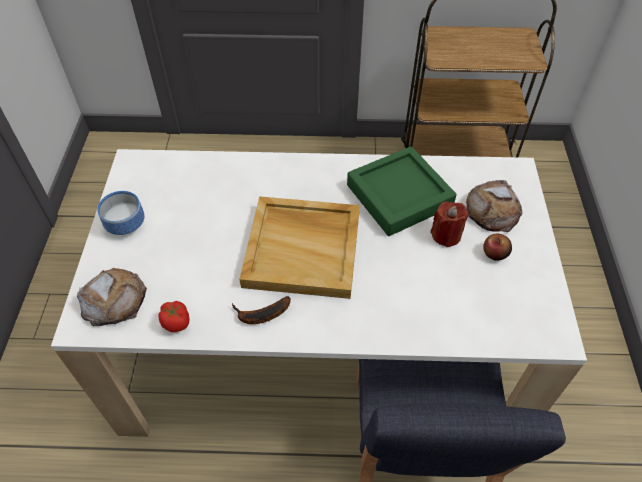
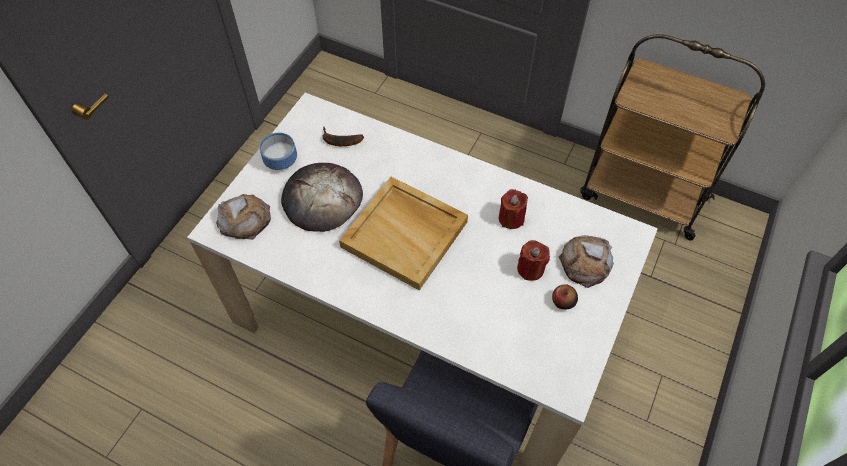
camera: 25 degrees right, 5 degrees up
(176, 322) = (280, 255): tomato -> none
(193, 246) = (322, 199): none -> bread
(260, 315) = (343, 275): banana -> banana (339, 141)
(399, 196) = (511, 218): green tray -> red candle

